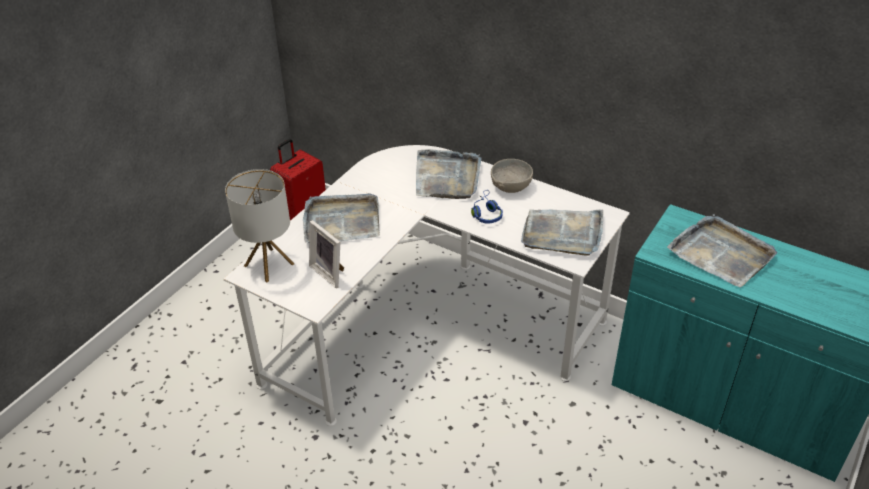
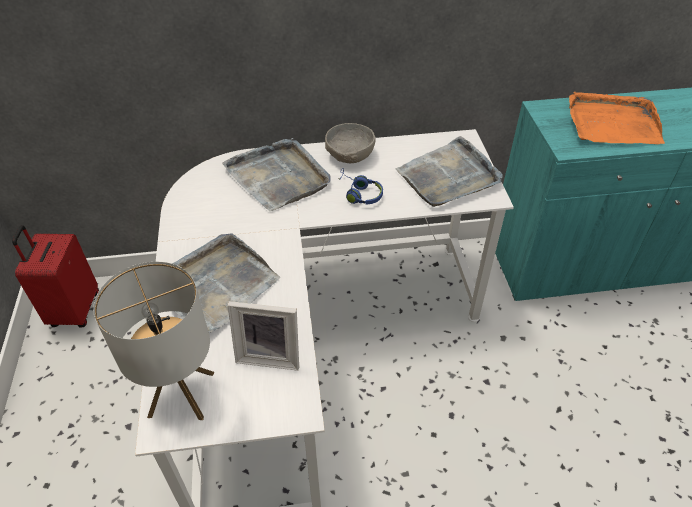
camera: 40 degrees left, 5 degrees up
(721, 253) = (612, 123): grey tray -> orange tray

